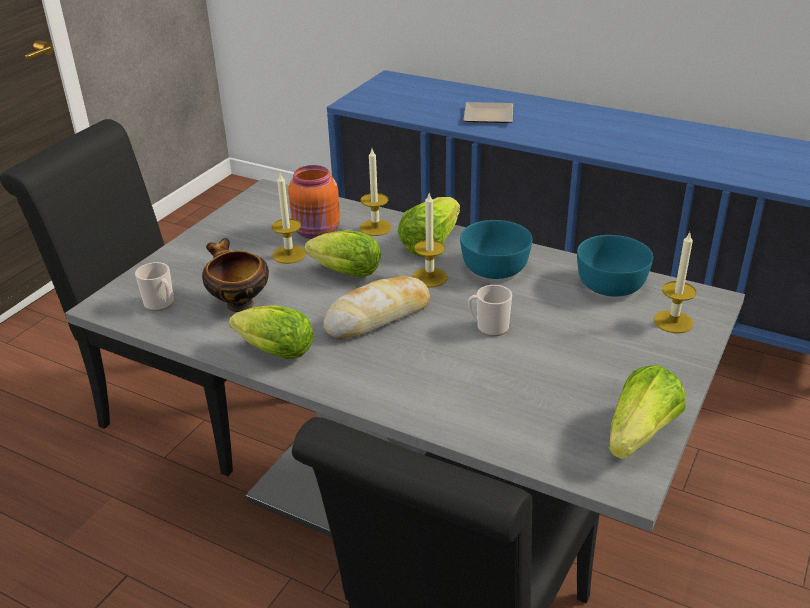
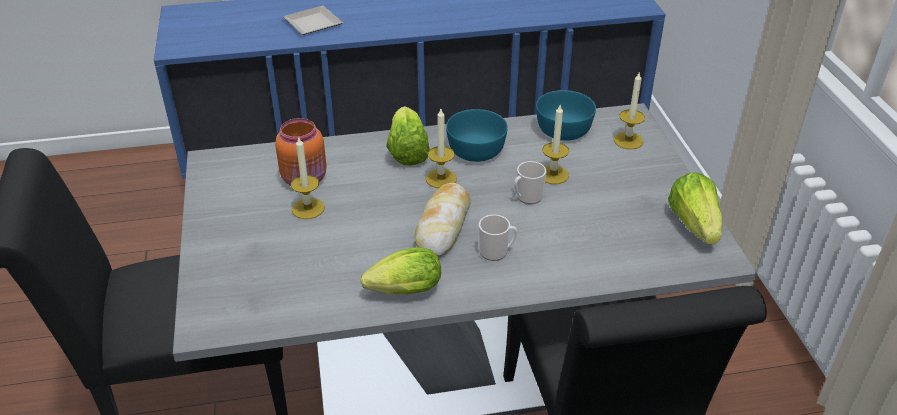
camera: 40 degrees left, 5 degrees up
(161, 304) = (255, 301): mug -> mug (496, 251)
(238, 303) = (322, 268): bowl -> none
(342, 272) = (371, 204): lettuce -> none
(375, 227) = (348, 156): candle -> candle (553, 174)

